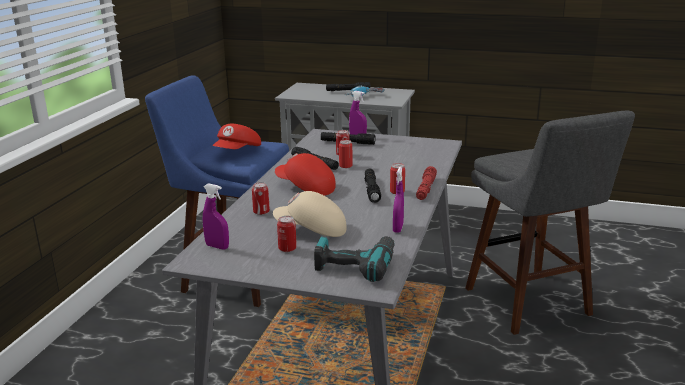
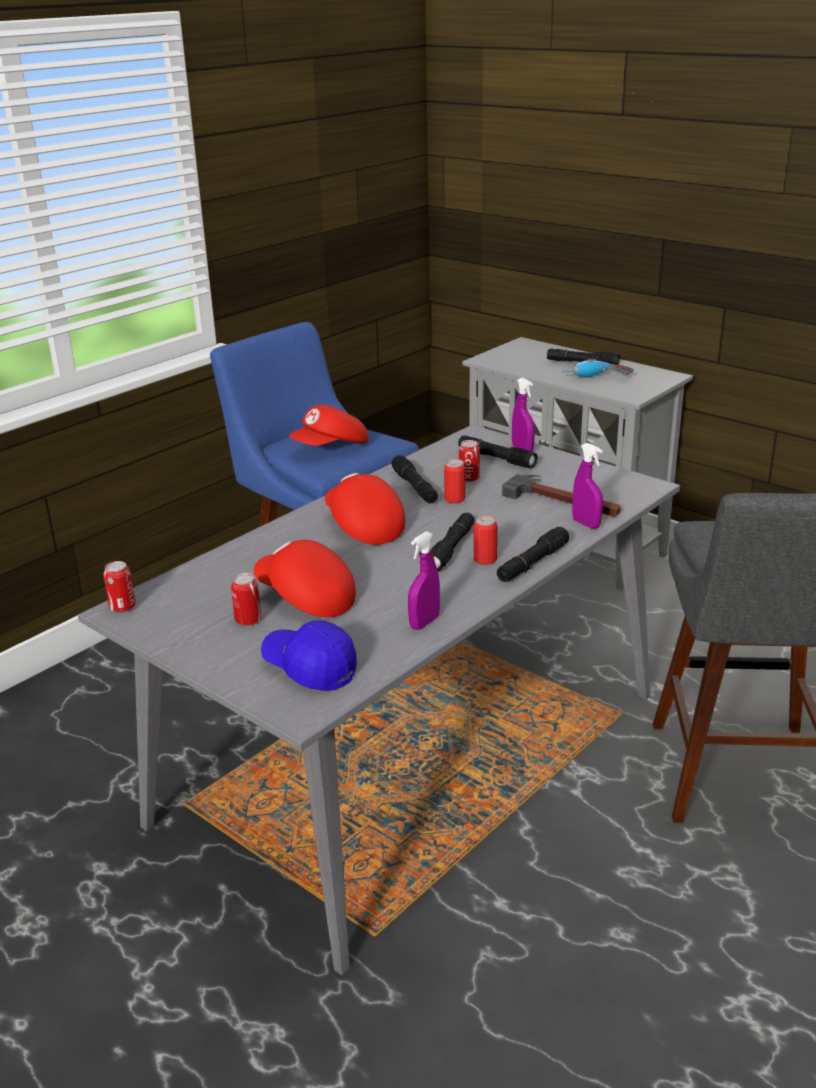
camera: 25 degrees right, 5 degrees up
(217, 246) = (168, 596): purple spray bottle -> purple spray bottle (586, 524)
(261, 212) = (270, 554): can -> can (122, 607)
(311, 230) = (305, 598): beige cap -> red cap
(355, 265) = (309, 668): power drill -> blue cap
(409, 157) = (563, 501): none -> hammer
(426, 189) = (532, 563): red flashlight -> black flashlight

